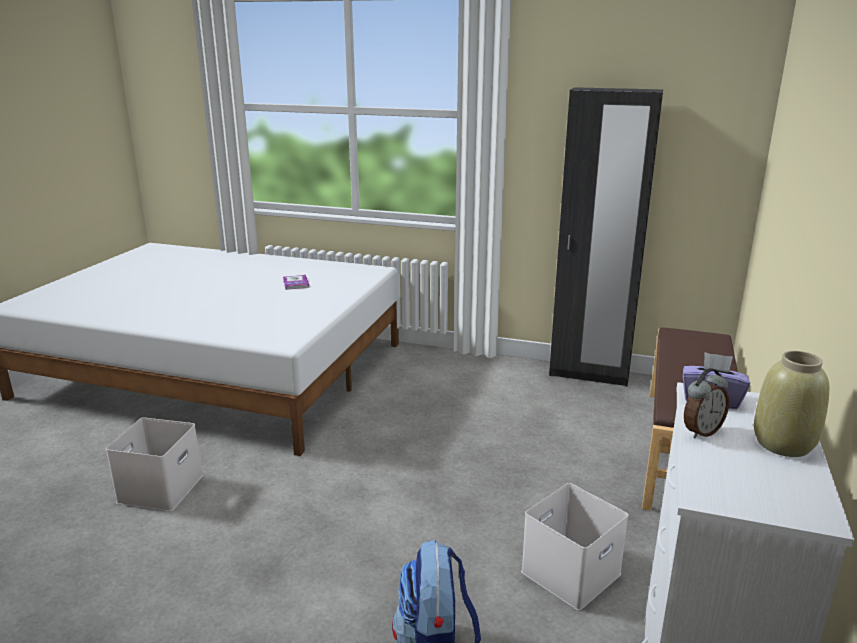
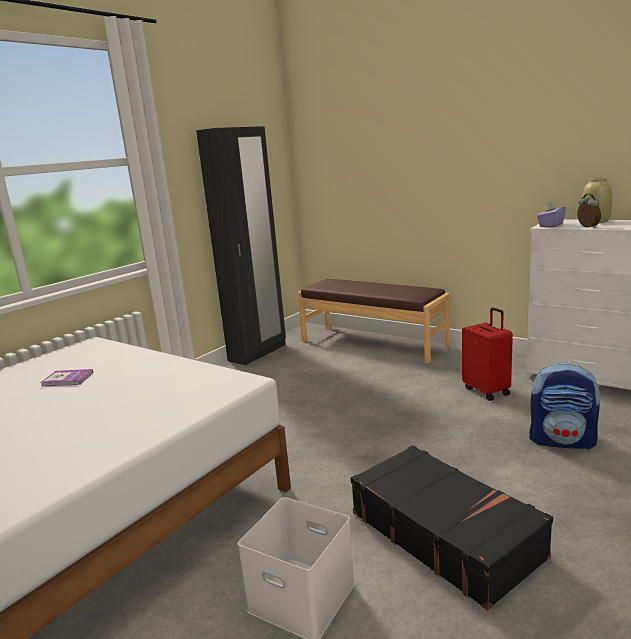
camera: 70 degrees left, 5 degrees down
(231, 555) = (445, 533): none -> black suitcase
(571, 574) = (487, 391): white storage box -> red suitcase

